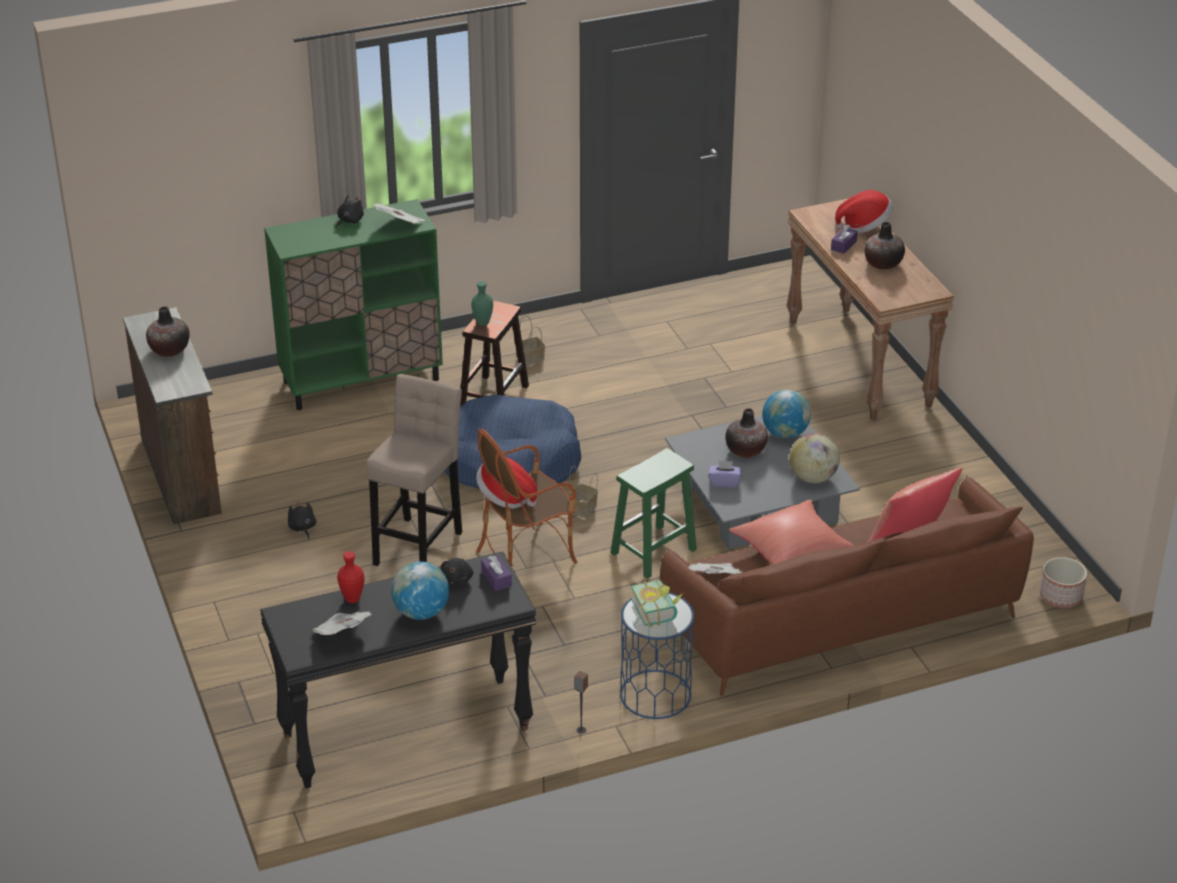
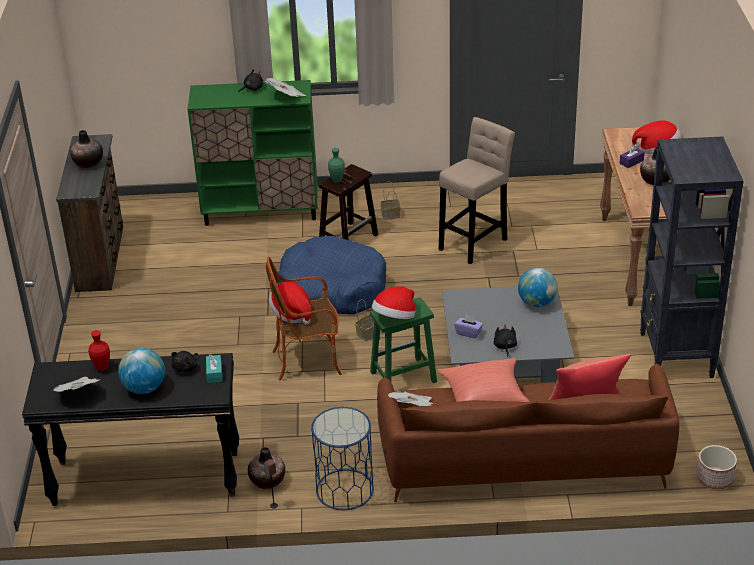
camera: 20 degrees right, 0 degrees up
(302, 528) = (160, 311): black plush toy -> black plush toy (505, 347)
(419, 544) = (235, 339): beige stool -> beige stool (475, 242)
(496, 578) = (214, 373): purple tissue box -> turquoise tissue box
(651, 478) = (395, 318): none -> hat
(658, 610) = (343, 423): book -> none
(746, 450) = (499, 311): vase -> vase (267, 481)
(813, 478) = (540, 342): globe -> none
(953, 468) = (676, 356): none -> black bookcase

